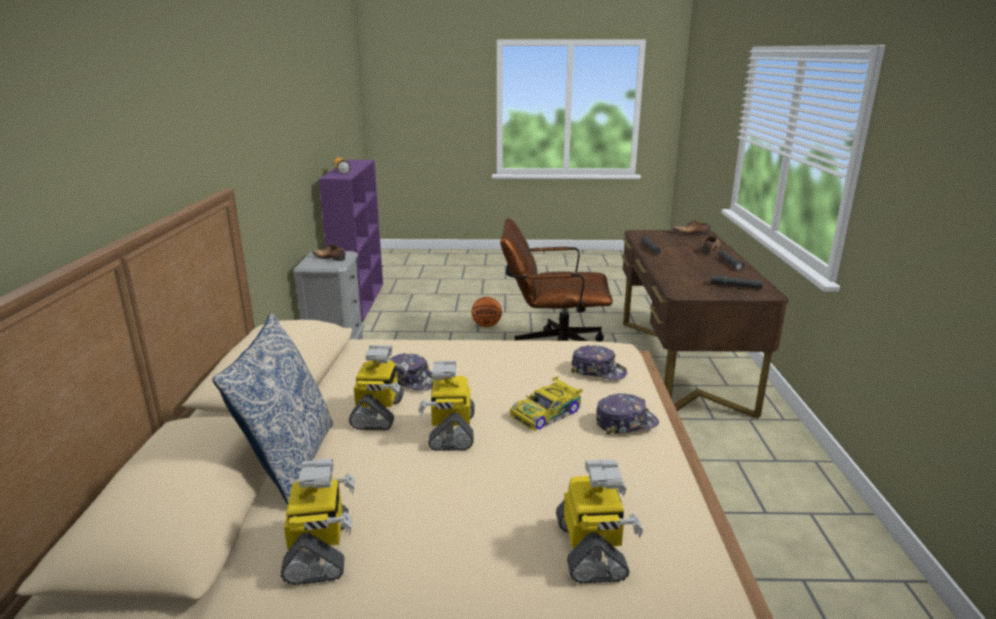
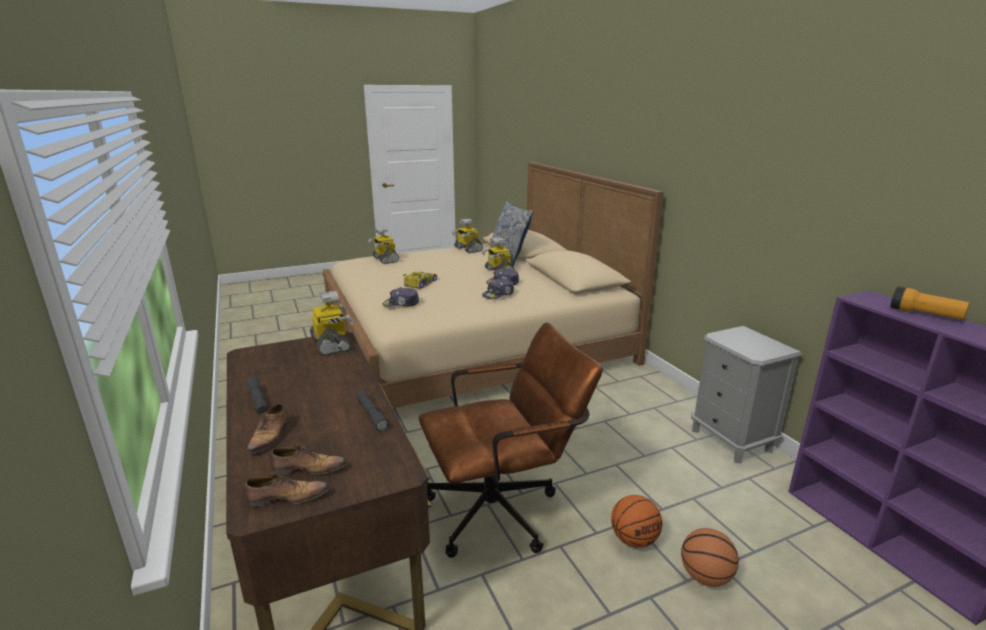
camera: 155 degrees right, 0 degrees up
(329, 258) = (751, 344): shoe -> shoe (307, 469)
(450, 431) = (459, 272): toy robot -> toy robot (331, 344)
(469, 310) = (705, 576): none -> basketball
(625, 422) = (379, 287): cap -> cap (498, 294)
(735, 286) = (275, 358): grey flashlight -> none

